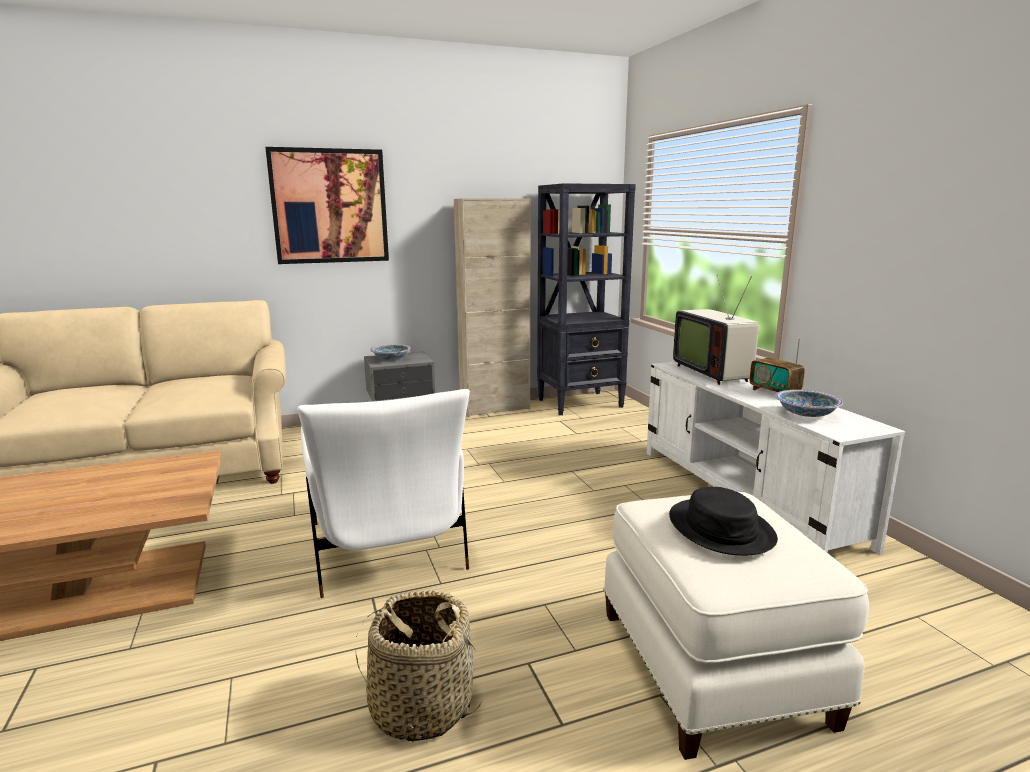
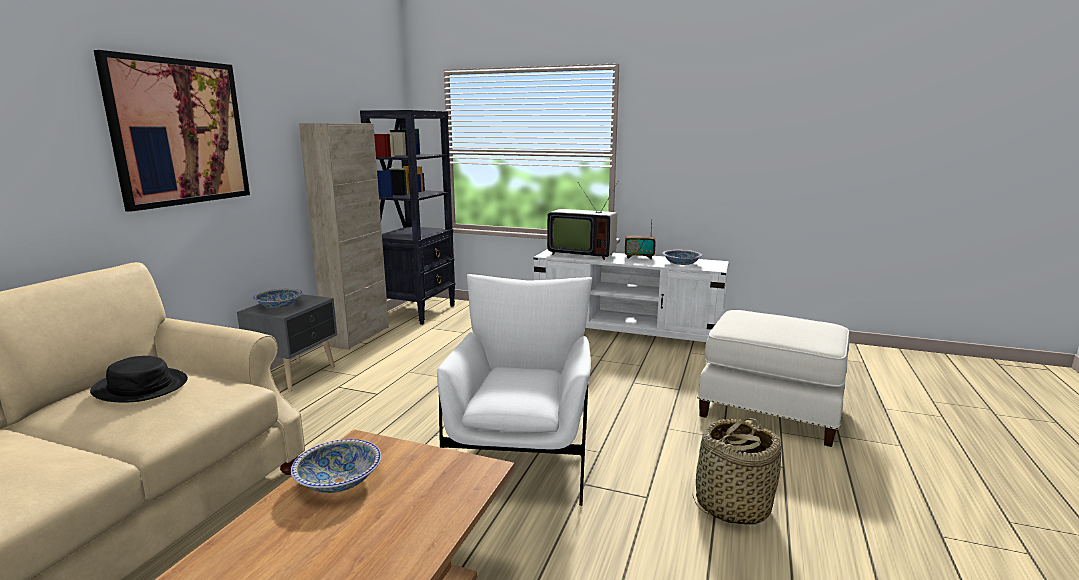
camera: 50 degrees left, 0 degrees up
(139, 473) = (338, 481): none -> bowl
(387, 549) = (521, 456): white armchair -> white armchair turned 105 degrees counterclockwise
(721, 528) = (778, 324): black hat -> black hat (141, 386)

